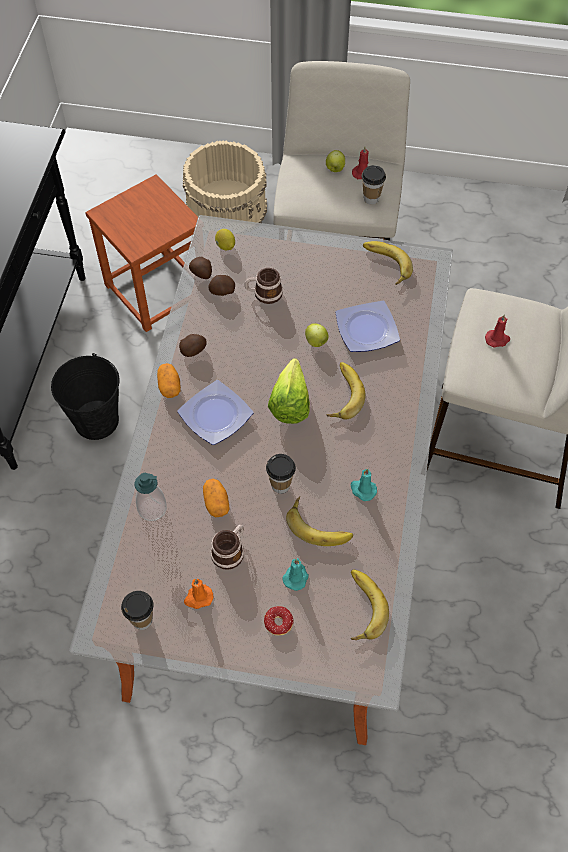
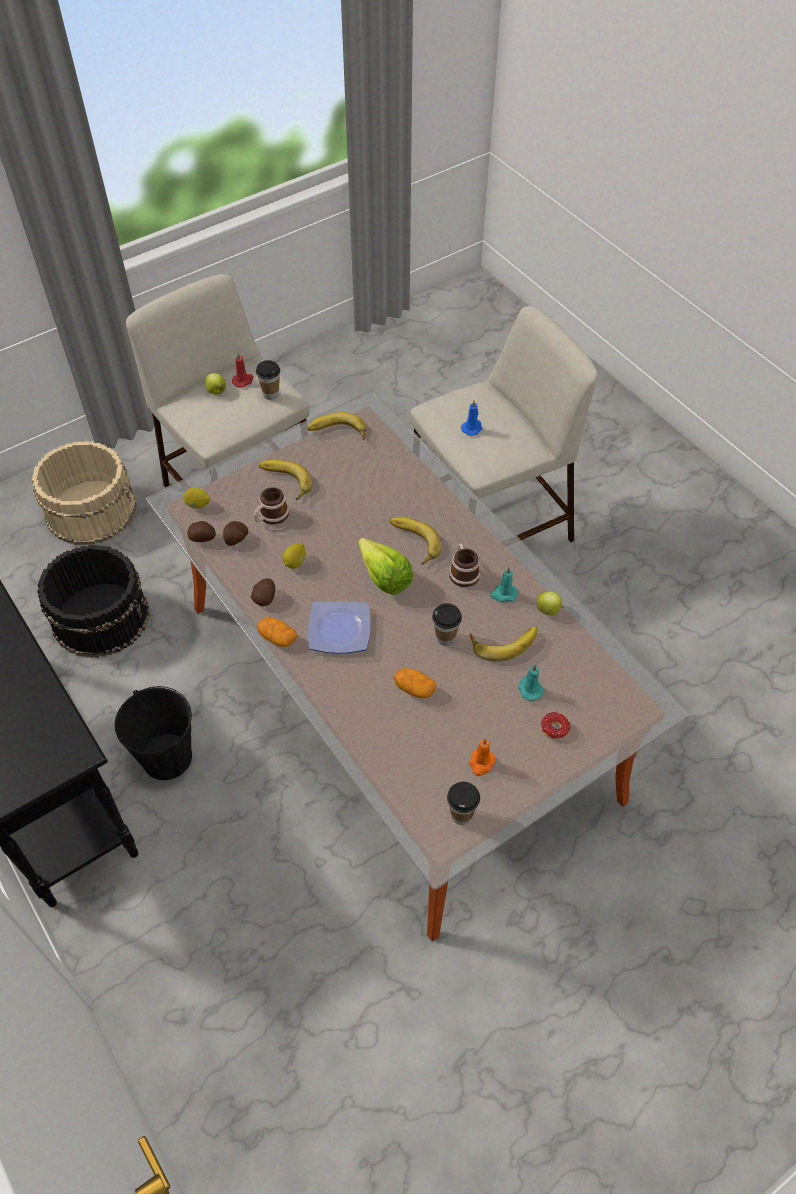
camera: 45 degrees left, 5 degrees down
(152, 509) = (372, 733): soap dispenser -> none
(156, 289) = (101, 617): brown stool -> black bucket
(230, 550) = (464, 711): mug -> mug (463, 572)
(242, 341) = (295, 562): none -> lemon
(316, 342) = (352, 521): apple -> apple (548, 610)
(360, 607) = (593, 670): banana -> banana (284, 482)
(368, 330) = (379, 486): plate -> none
(497, 339) = (472, 428): red candle -> blue candle

